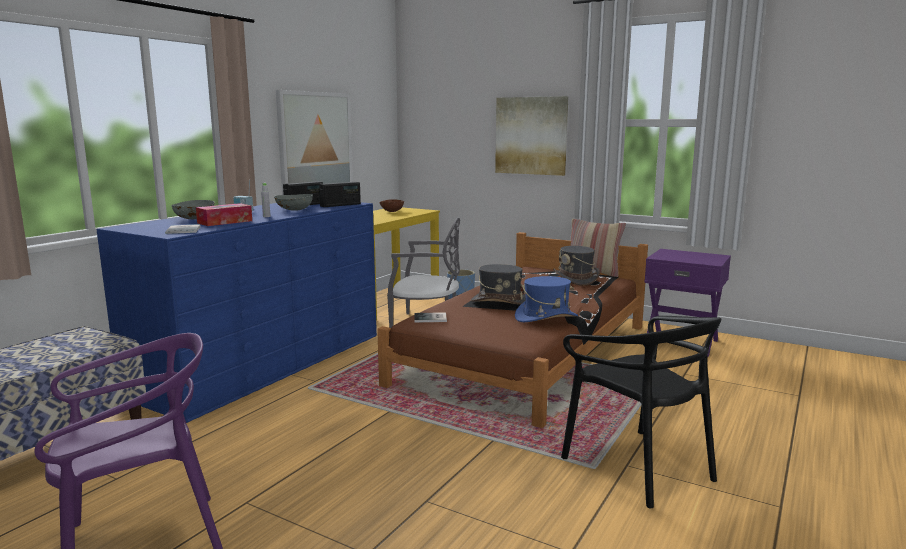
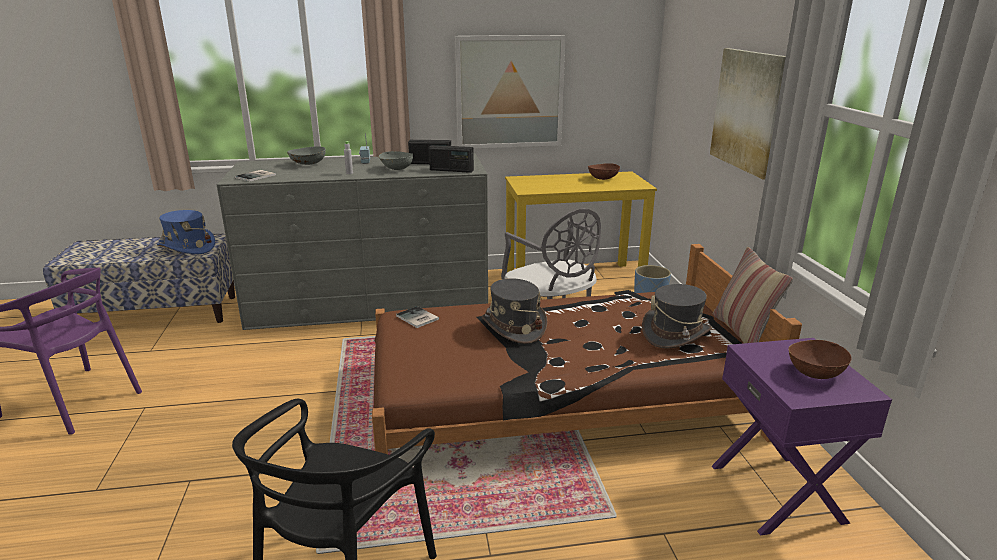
camera: 50 degrees right, 10 degrees up
(225, 222) = (306, 173): tissue box -> none
(264, 363) = (370, 302): blue dresser -> grey dresser
(546, 317) = (495, 368): blue hat -> blue hat (187, 247)
(694, 256) = (815, 372): none -> brown bowl

